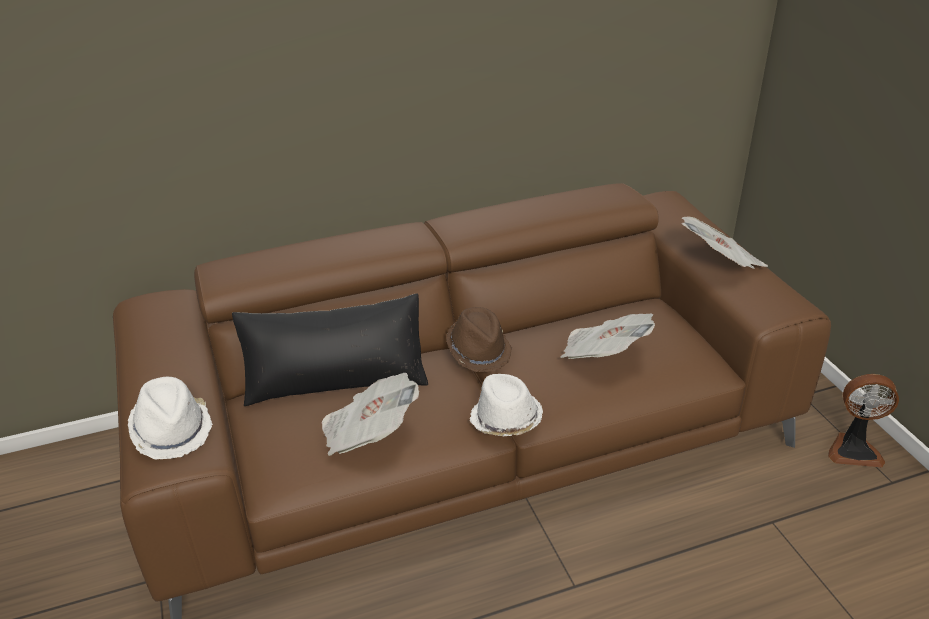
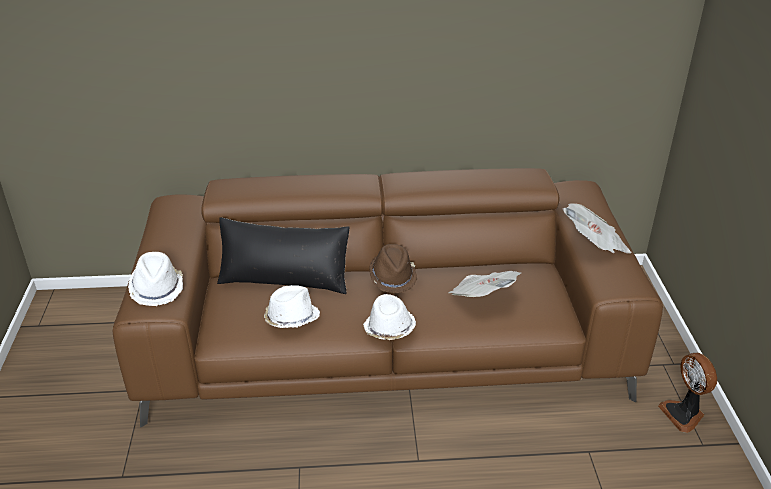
camera: 15 degrees right, 0 degrees up
(369, 433) = (291, 318): newspaper -> white hat
(853, 450) = (683, 414): fan -> fan turned 45 degrees clockwise

